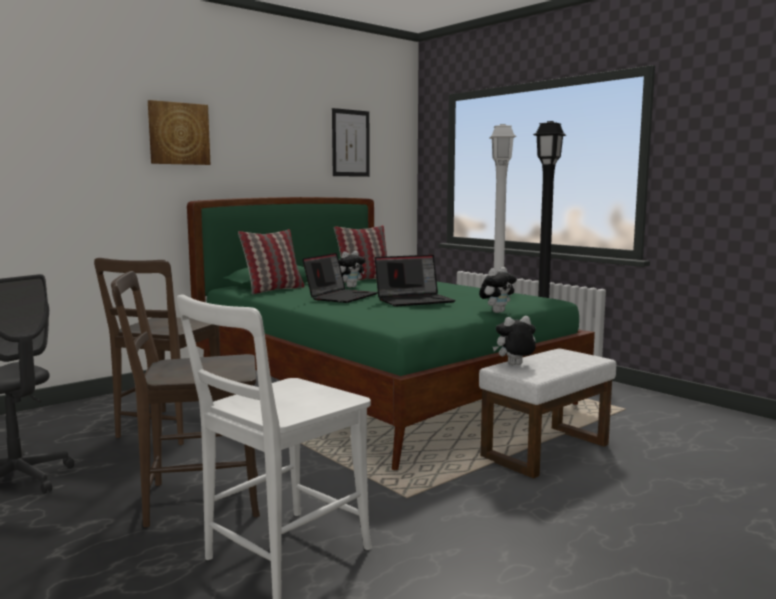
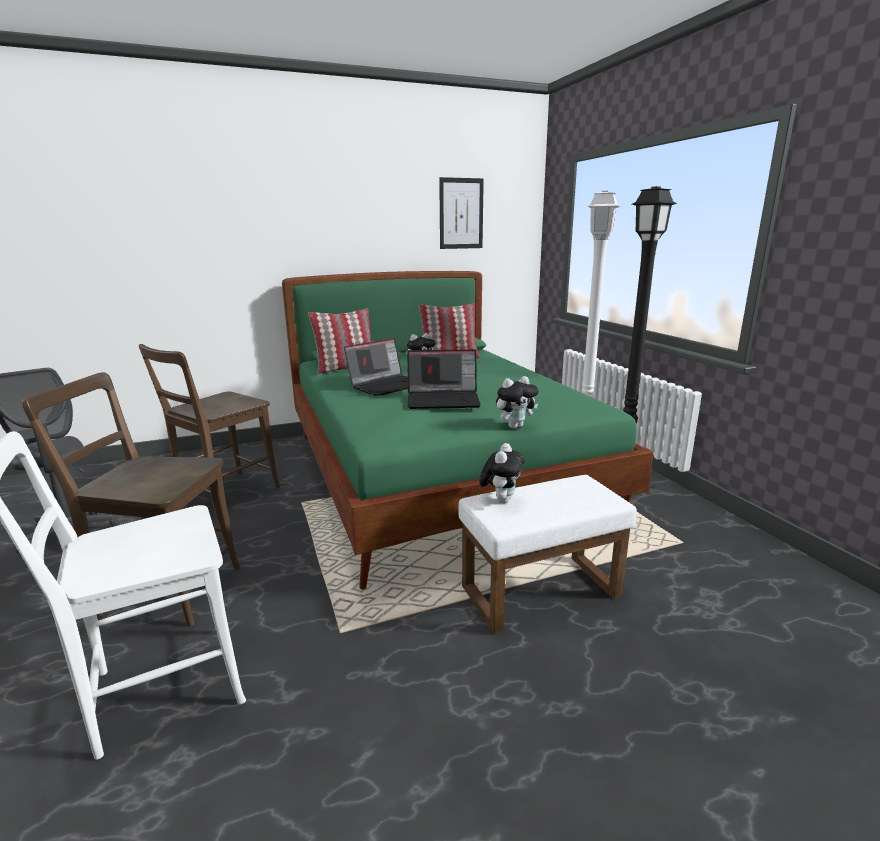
camera: 20 degrees right, 10 degrees up
(178, 133) = (272, 213): picture -> none
(515, 365) = (501, 500): plush toy -> plush toy turned 105 degrees clockwise

